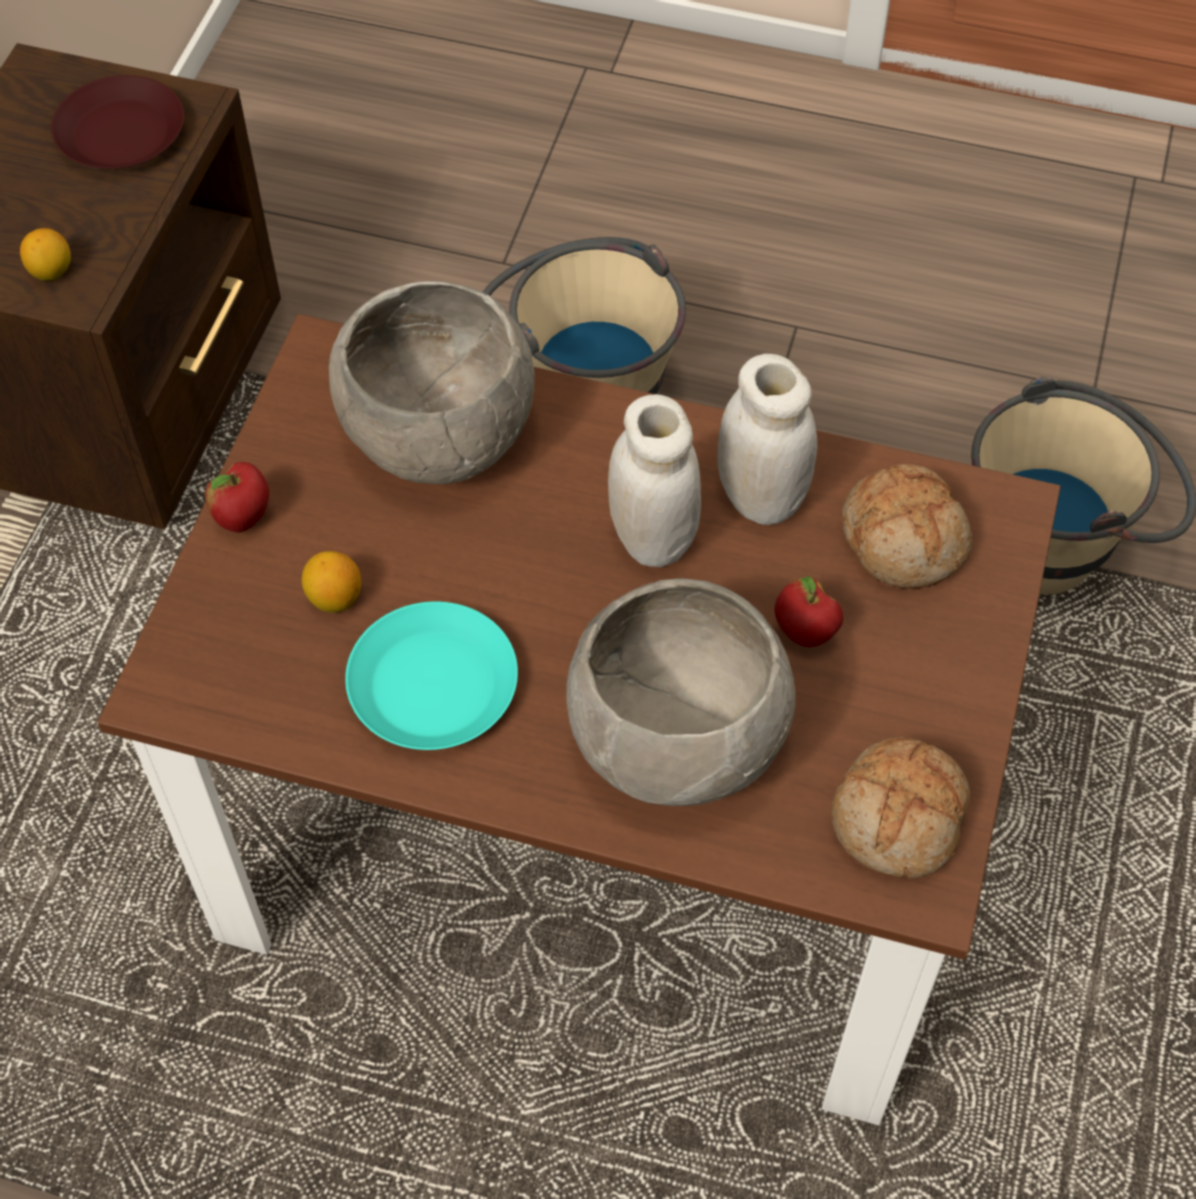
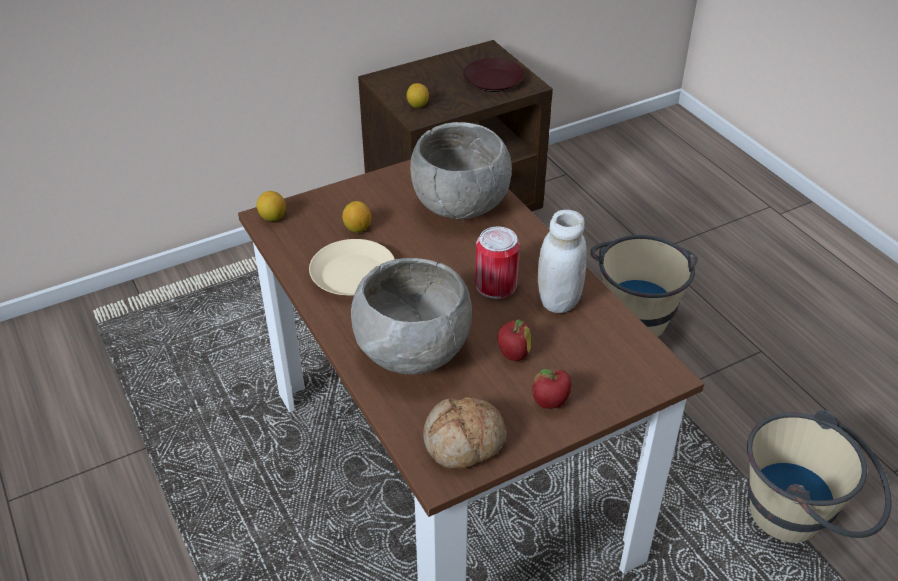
camera: 45 degrees right, 15 degrees down
(172, 685) = (273, 217): none -> lemon
(244, 519) = (361, 188): apple -> apple (550, 403)
(434, 687) = (352, 275): turquoise plate -> beige plate
(652, 538) = (496, 285): white jar -> can
(904, 539) = (602, 353): bread -> none

